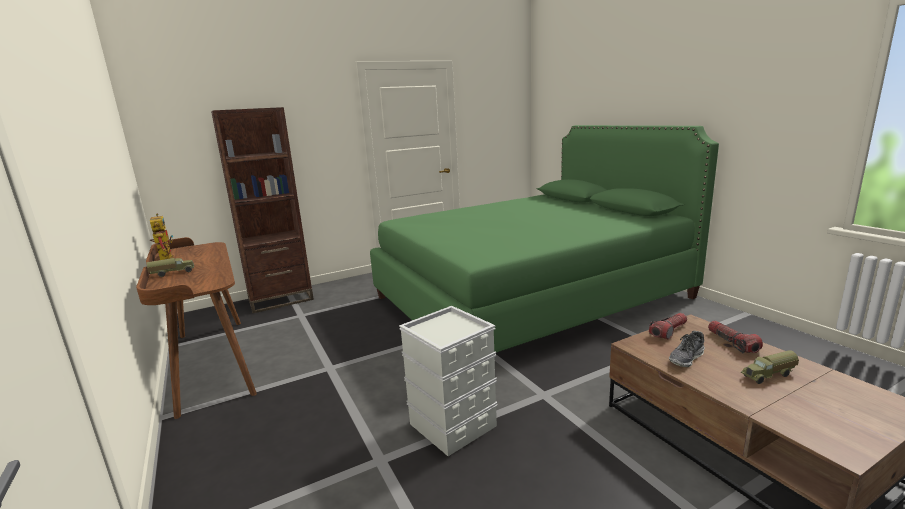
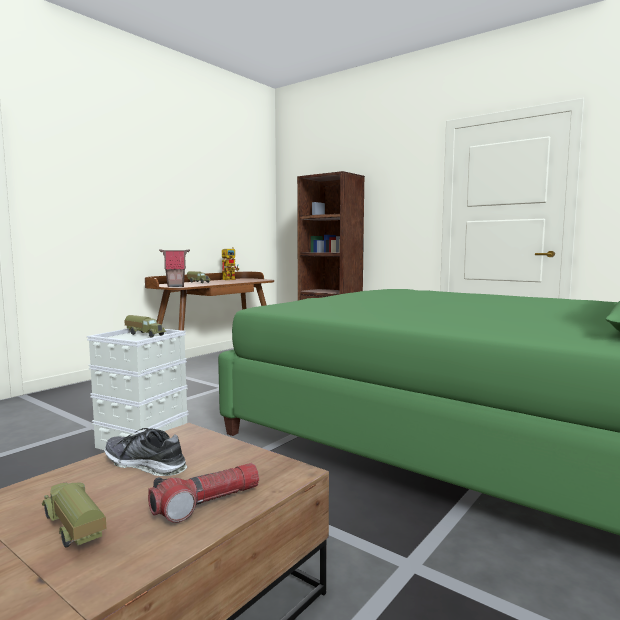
camera: 65 degrees right, 10 degrees down
(211, 285) = (176, 286): none -> toy house
(435, 325) = (145, 334): none -> toy truck
(668, 331) = (239, 453): flashlight -> none

